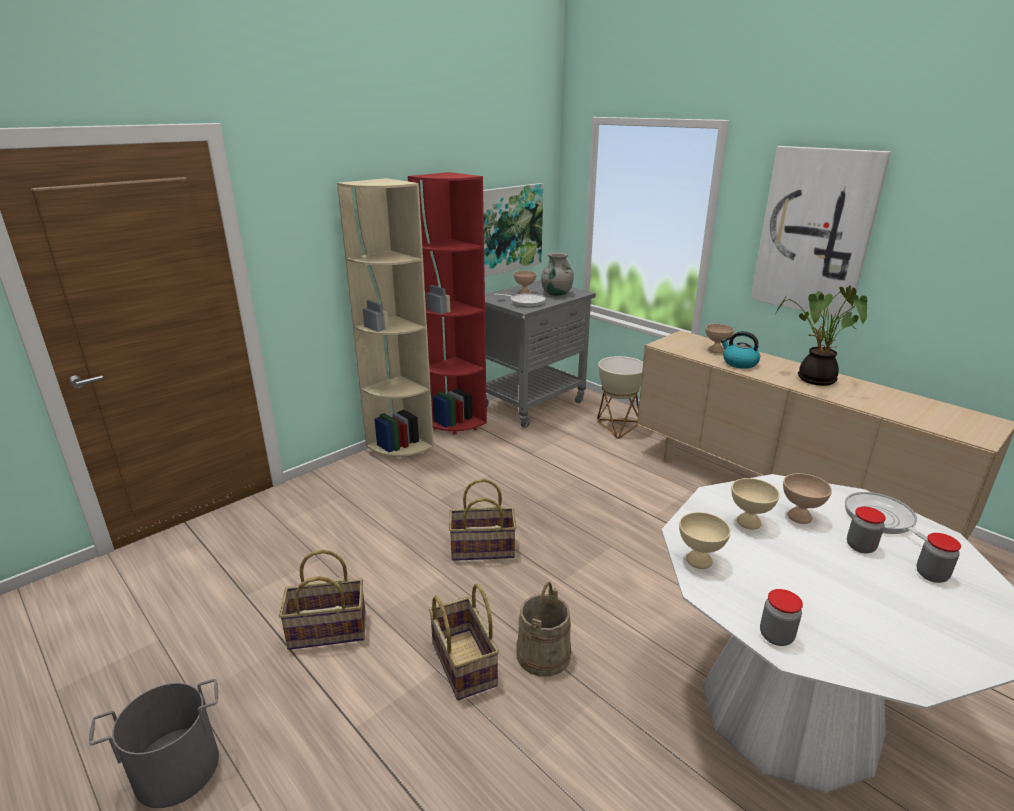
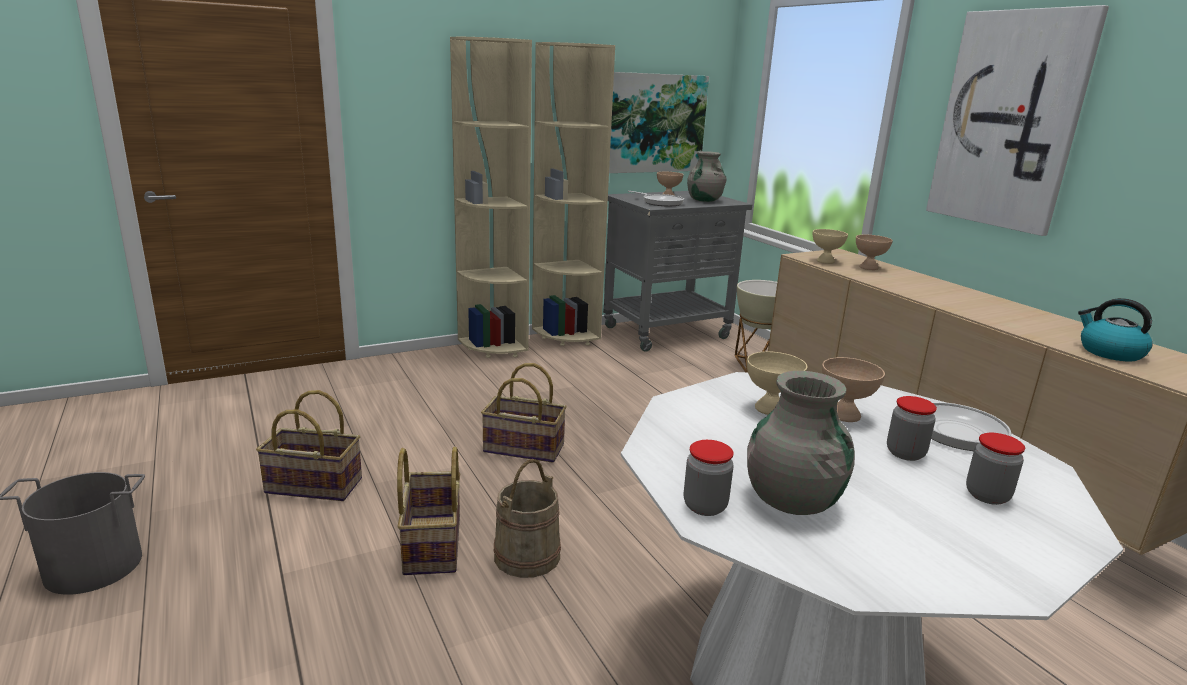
camera: 15 degrees right, 5 degrees down
(455, 427) = (566, 340): red bookcase -> beige bookcase
(698, 560) = (671, 427): beige bowl -> beige bowl (825, 261)
(739, 363) = (888, 280): kettle -> kettle (1109, 352)
(812, 379) = (977, 303): potted plant -> none
(824, 613) = (792, 500): none -> grey vase

